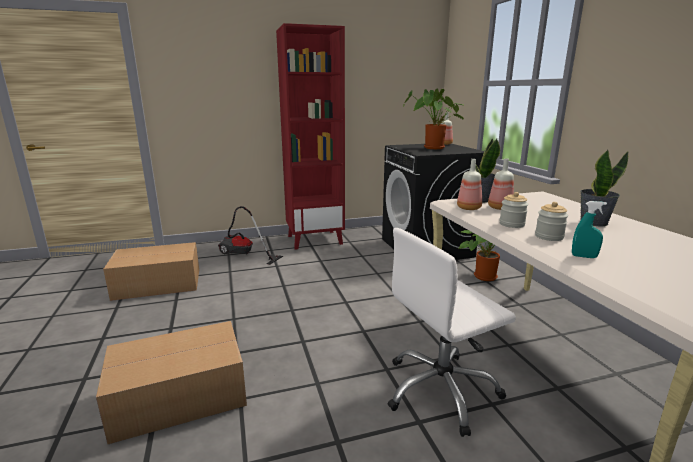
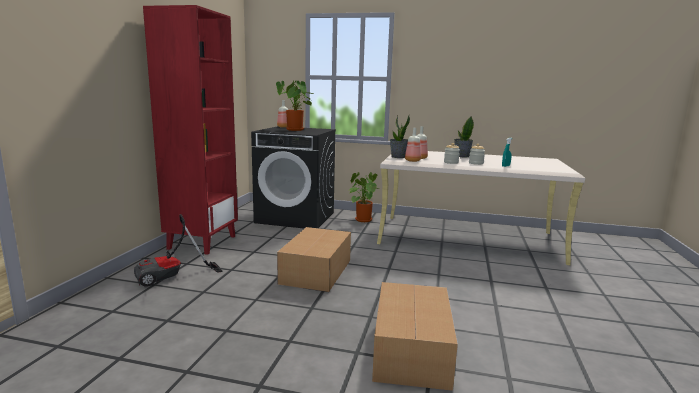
camera: 60 degrees left, 5 degrees down
(159, 284) = (163, 335): cardboard box -> cardboard box (317, 271)
(441, 390) = (469, 268): white office chair -> none

